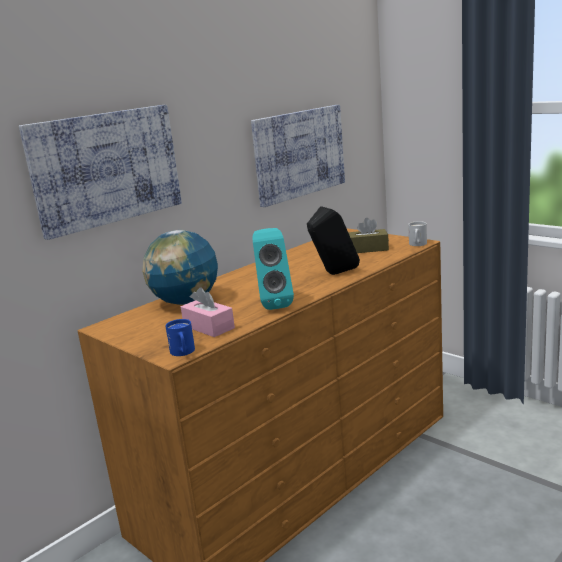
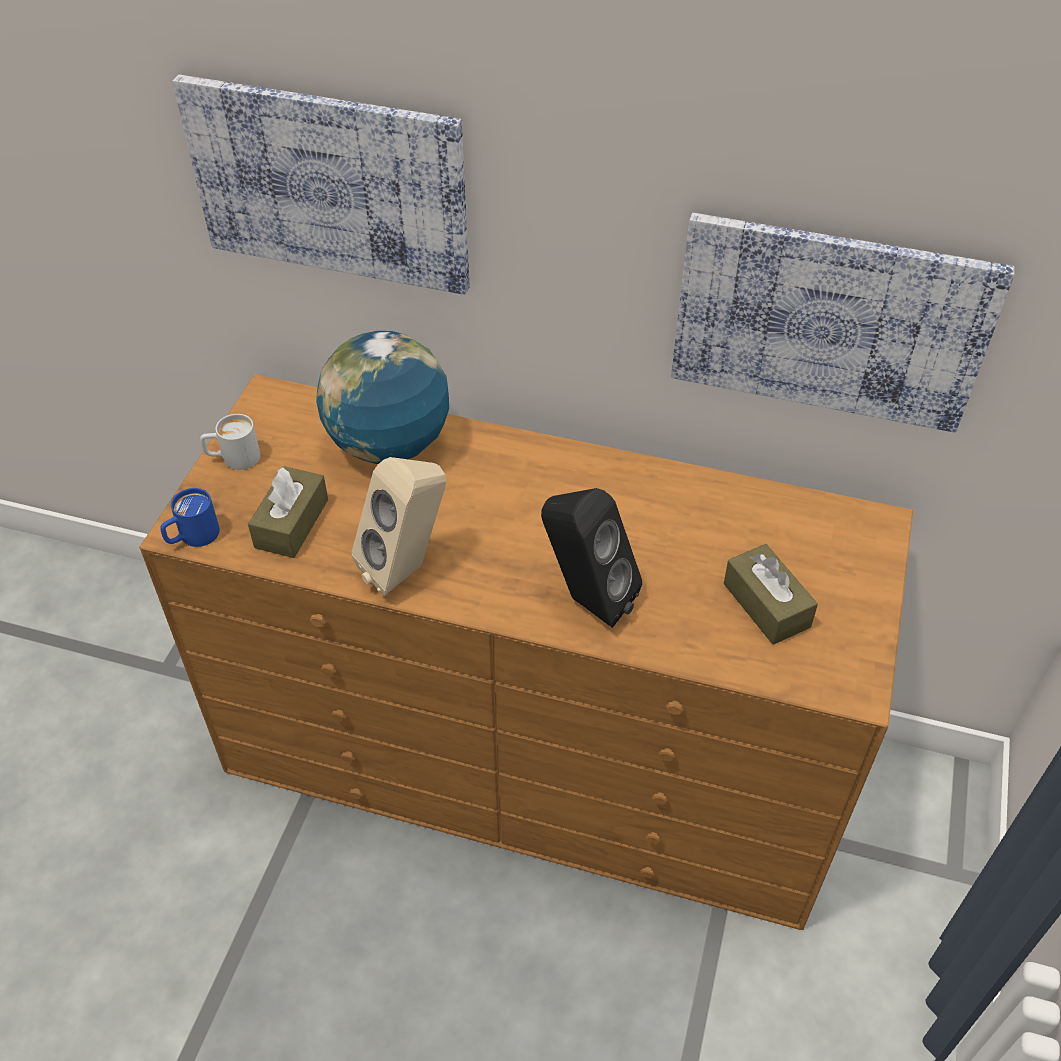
camera: 60 degrees right, 30 degrees up
(208, 327) = (291, 523): pink tissue box -> brown tissue box
(274, 304) = (407, 568): turquoise speaker -> beige speaker
(417, 245) = (834, 689): white mug -> white mug (233, 458)

